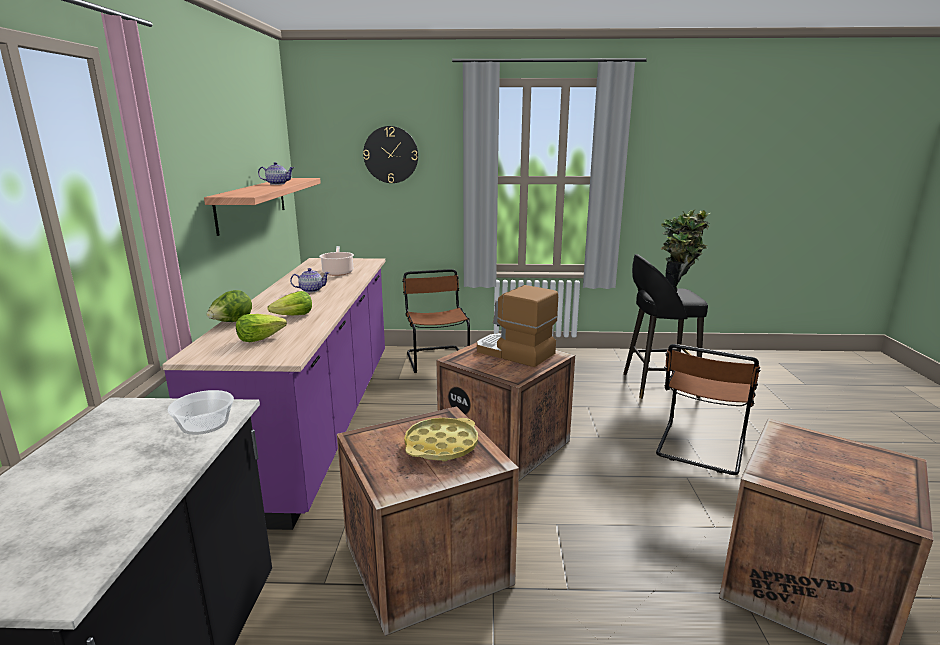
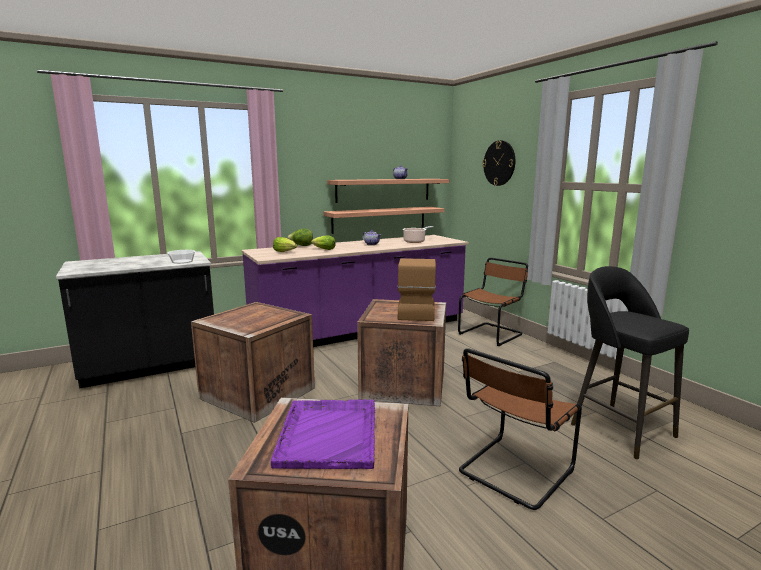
camera: 60 degrees right, 5 degrees down
(255, 250) = (379, 219): none -> shelf
(441, 445) = (260, 319): yellow tray -> none
(678, 291) = (653, 321): potted plant -> none
(700, 449) = (513, 472): brown chair -> brown chair turned 45 degrees counterclockwise
(832, 468) = (329, 434): none -> purple tray

